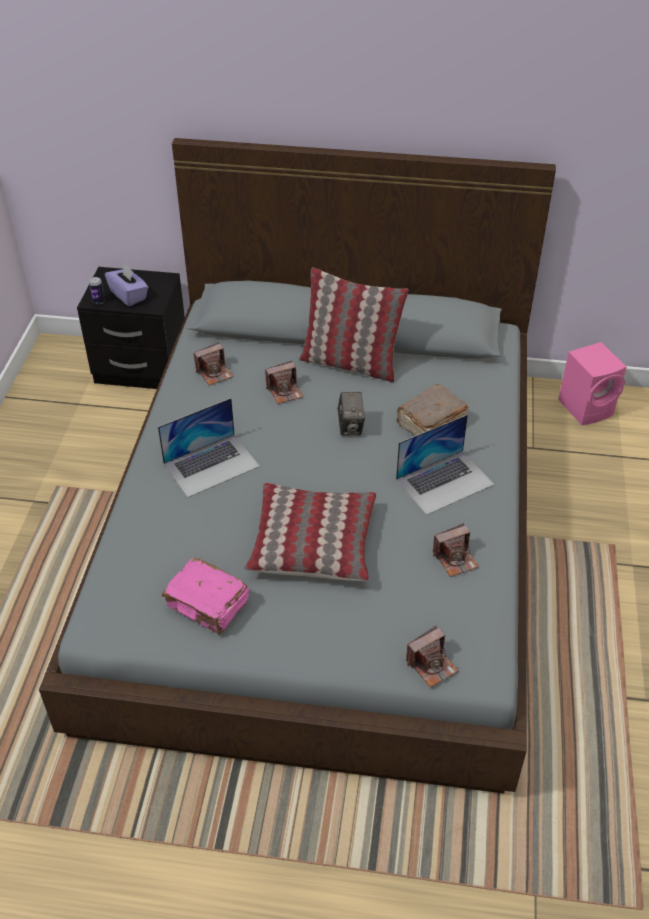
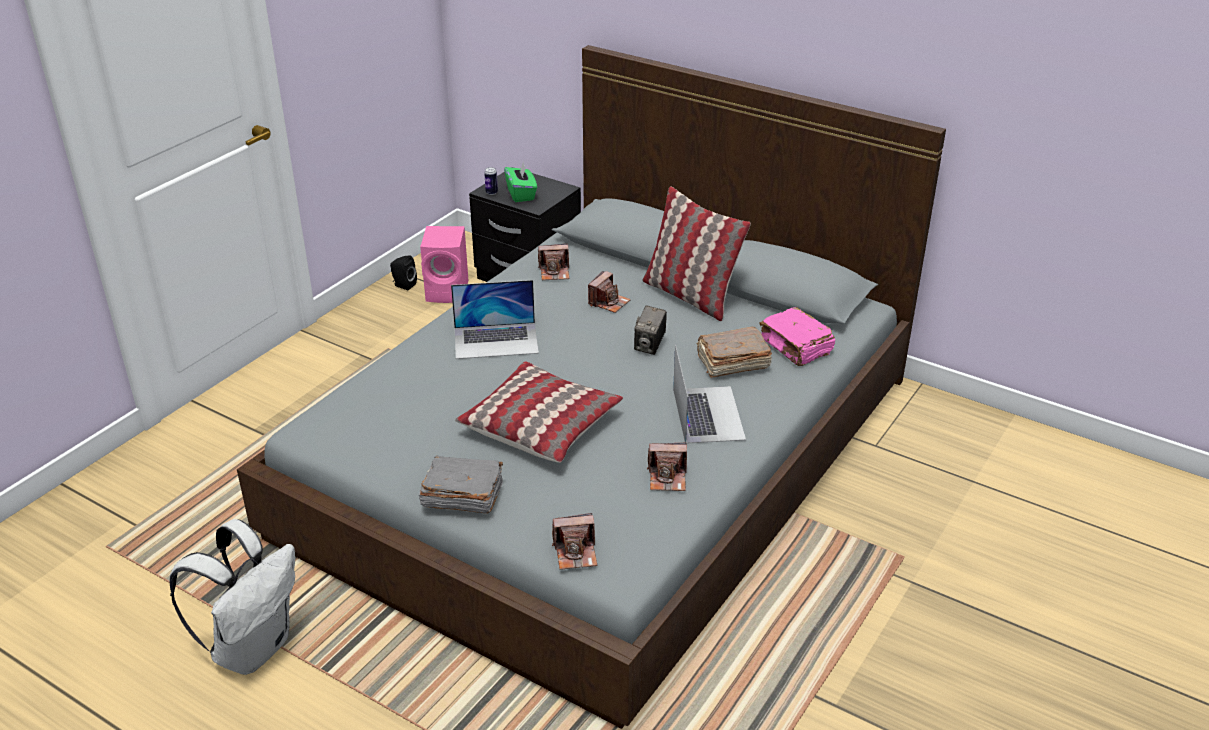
camera: 25 degrees right, 10 degrees down
(26, 411) = (403, 285): none -> black speaker
(129, 295) = (521, 194): purple tissue box -> green tissue box
(134, 854) = (252, 647): none -> white backpack
(208, 604) = (409, 442): pink book -> pink book (796, 347)
(284, 391) = (608, 302): camera -> camera turned 60 degrees counterclockwise
(294, 644) = (461, 496): none -> grey book
(445, 481) = (708, 414): laptop -> laptop turned 90 degrees counterclockwise
(587, 407) = (965, 426): pink speaker -> pink speaker (449, 291)

